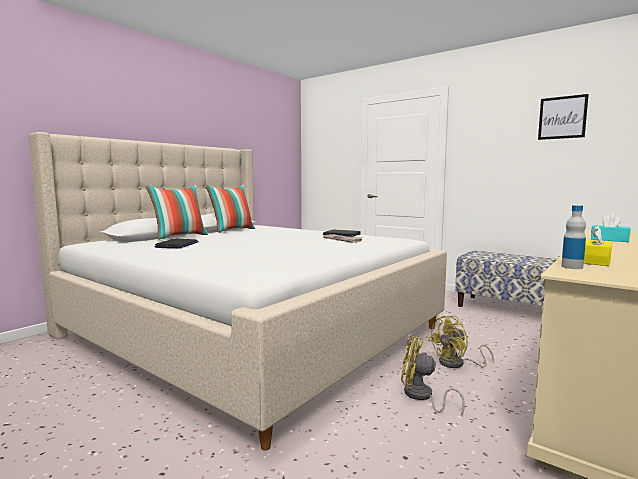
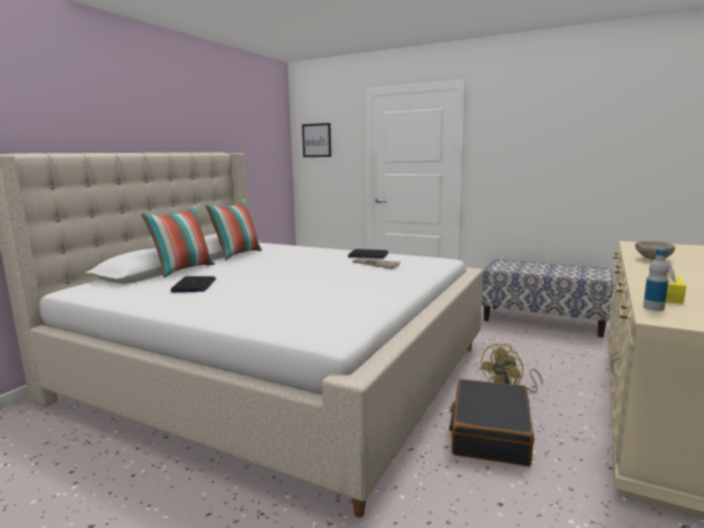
camera: 10 degrees left, 5 degrees up
(421, 397) = (489, 433): yellow fan -> black suitcase
(562, 117) = (586, 120): picture -> picture (316, 140)
(609, 240) = (652, 259): turquoise tissue box -> beige bowl

